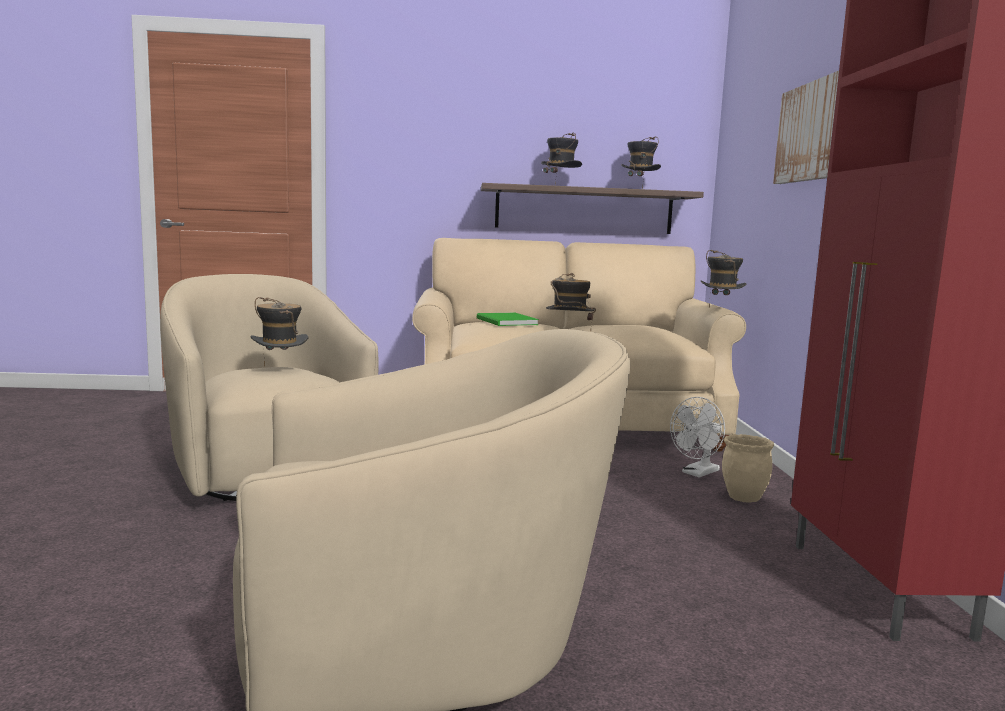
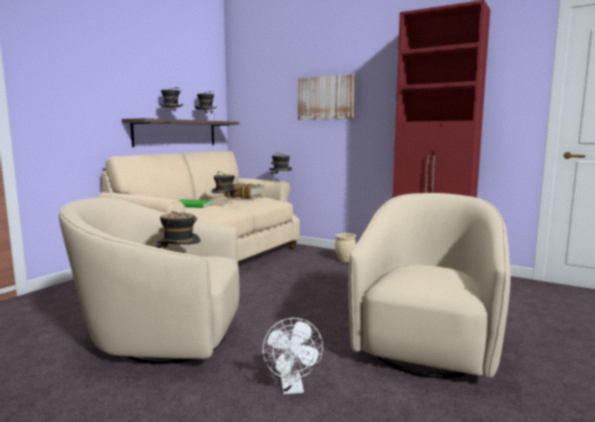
camera: 55 degrees left, 0 degrees up
(631, 326) = (244, 196): none -> book
(697, 473) = (312, 258): white fan -> white fan (292, 388)

